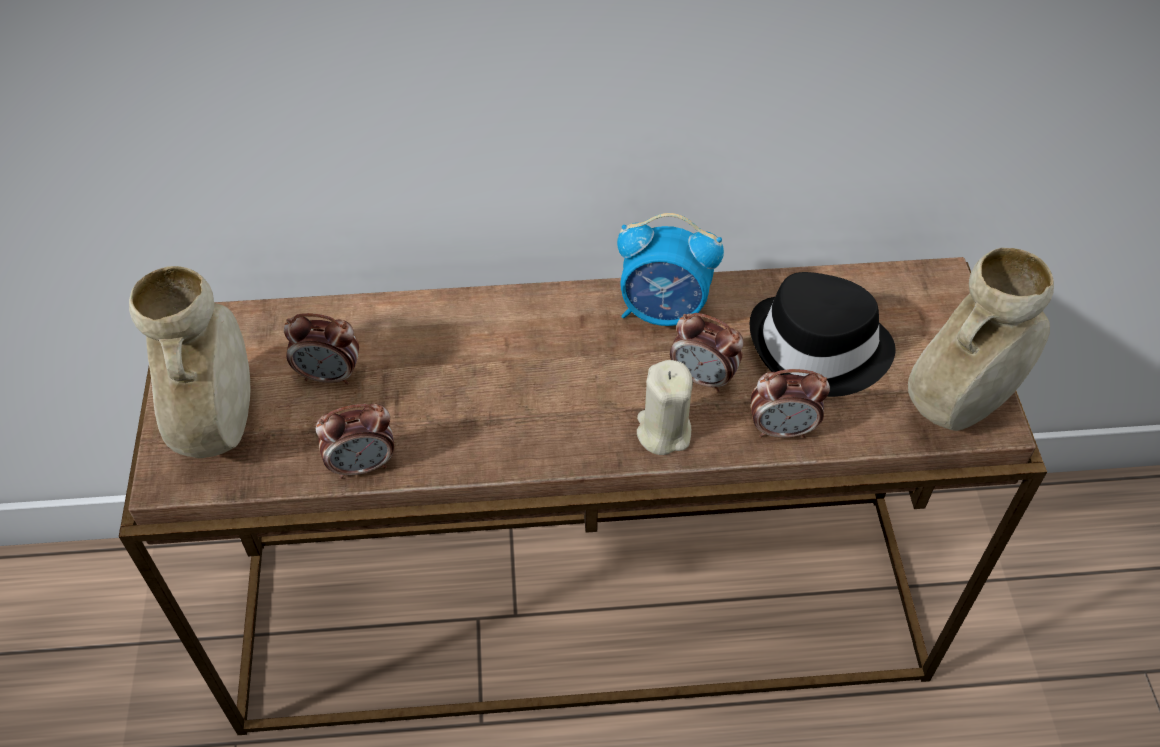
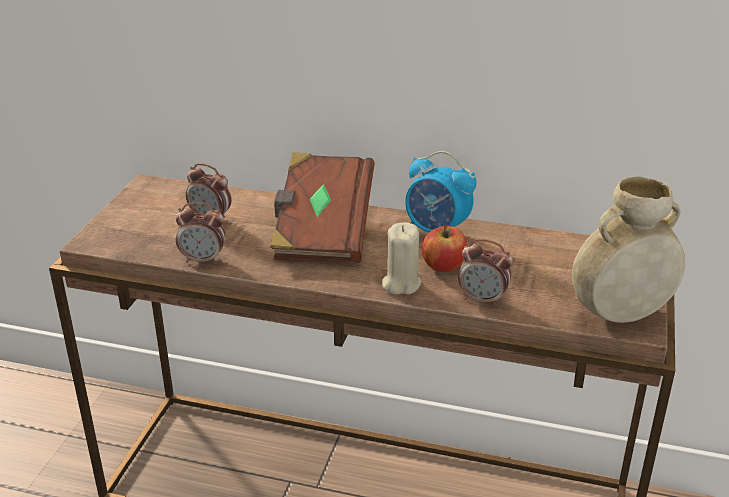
camera: 20 degrees right, 20 degrees down
(221, 423) = (135, 226): beige vase -> none
(506, 356) = (322, 231): none -> brown book
(703, 378) = (443, 265): alarm clock -> apple
(819, 349) = (533, 268): black hat -> none

